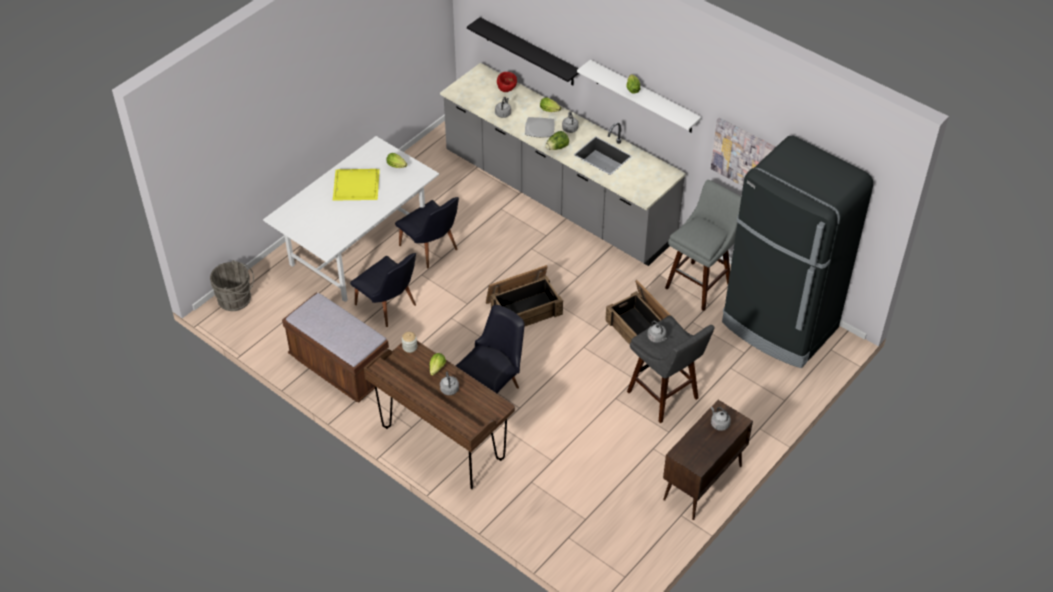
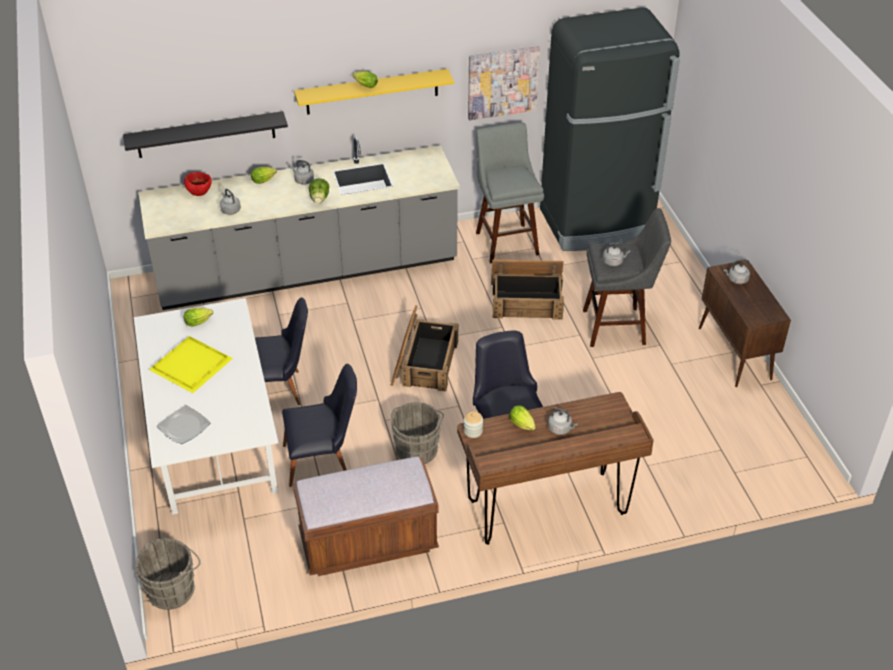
camera: 55 degrees left, 5 degrees down
(440, 348) = (417, 448): none -> grey bucket
(539, 128) = (280, 198): plate -> plate (183, 426)
(644, 97) = (372, 92): white shelf -> yellow shelf

